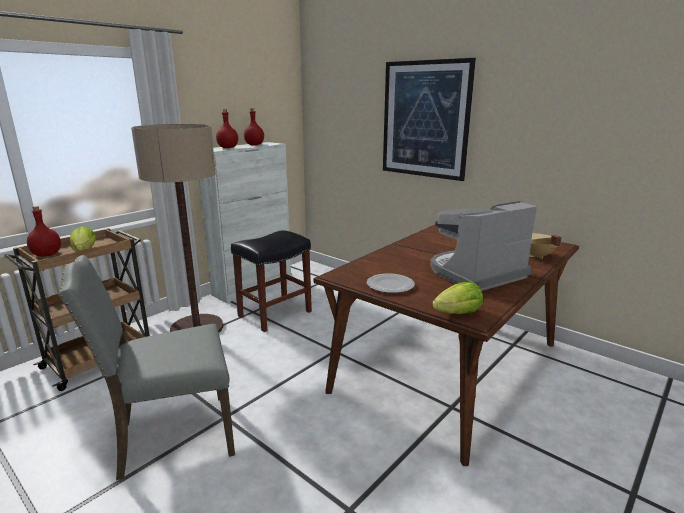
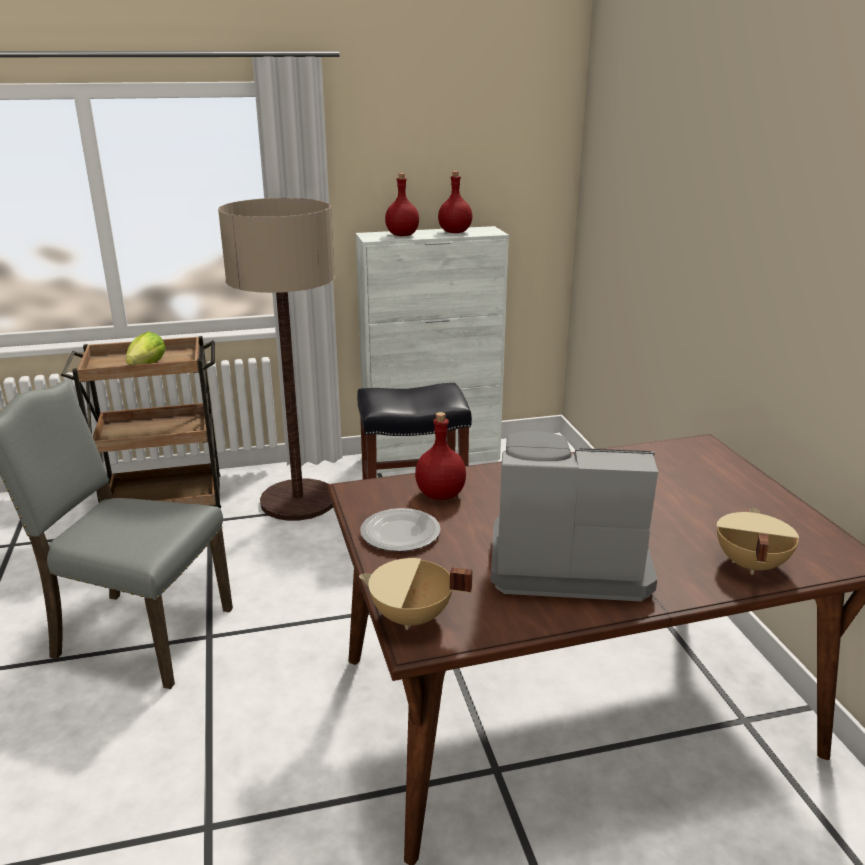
camera: 35 degrees right, 5 degrees up
(46, 255) = (110, 360): red bottle -> red bottle (439, 494)
(425, 120) = (718, 227): picture -> none
(458, 313) = (411, 618): lettuce -> beige cooking pot

